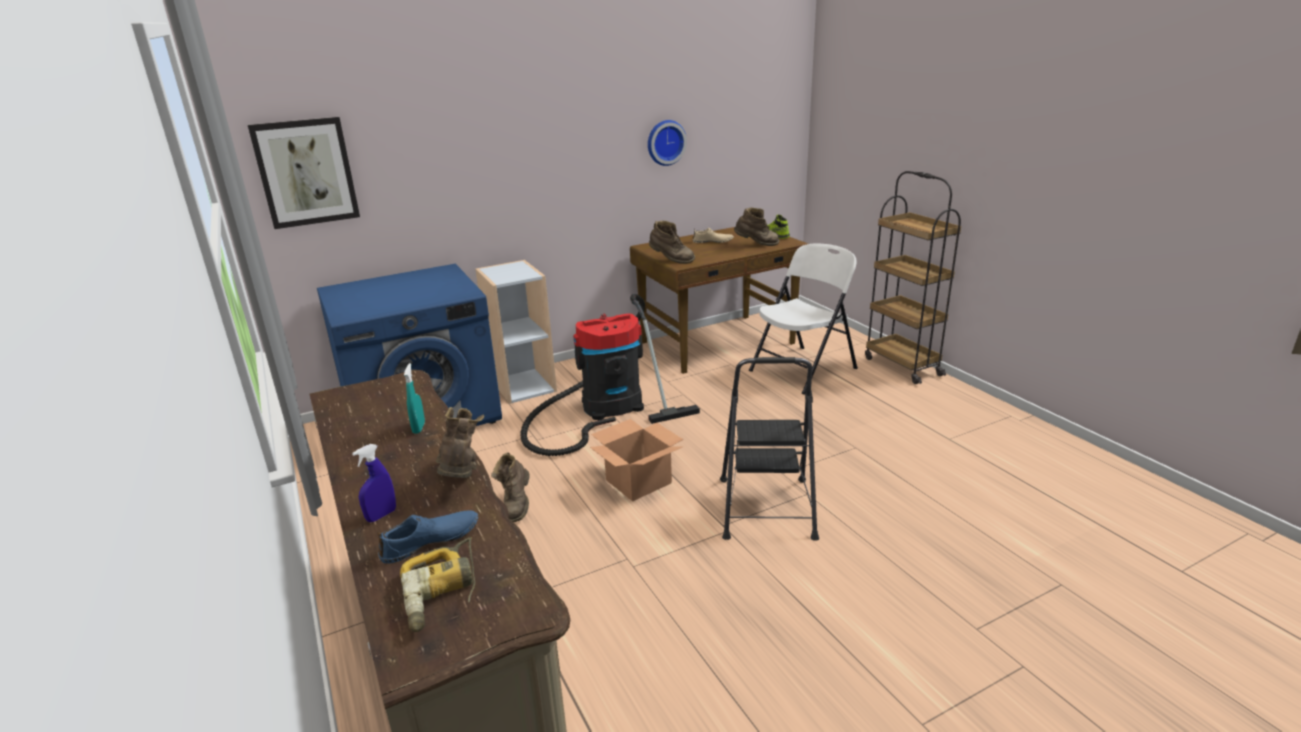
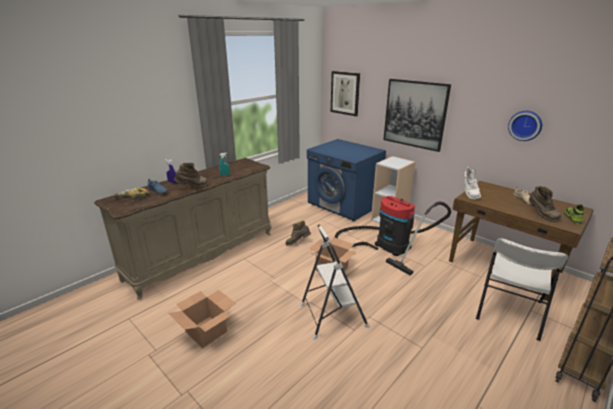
camera: 70 degrees right, 0 degrees up
(496, 173) = (415, 114): none -> picture
(671, 260) = (469, 194): brown boot -> white boot
(762, 687) = (205, 331): none -> cardboard box
(766, 509) = (331, 315): black step ladder -> white step ladder
(803, 370) = (509, 310): white chair -> white chair turned 90 degrees clockwise

